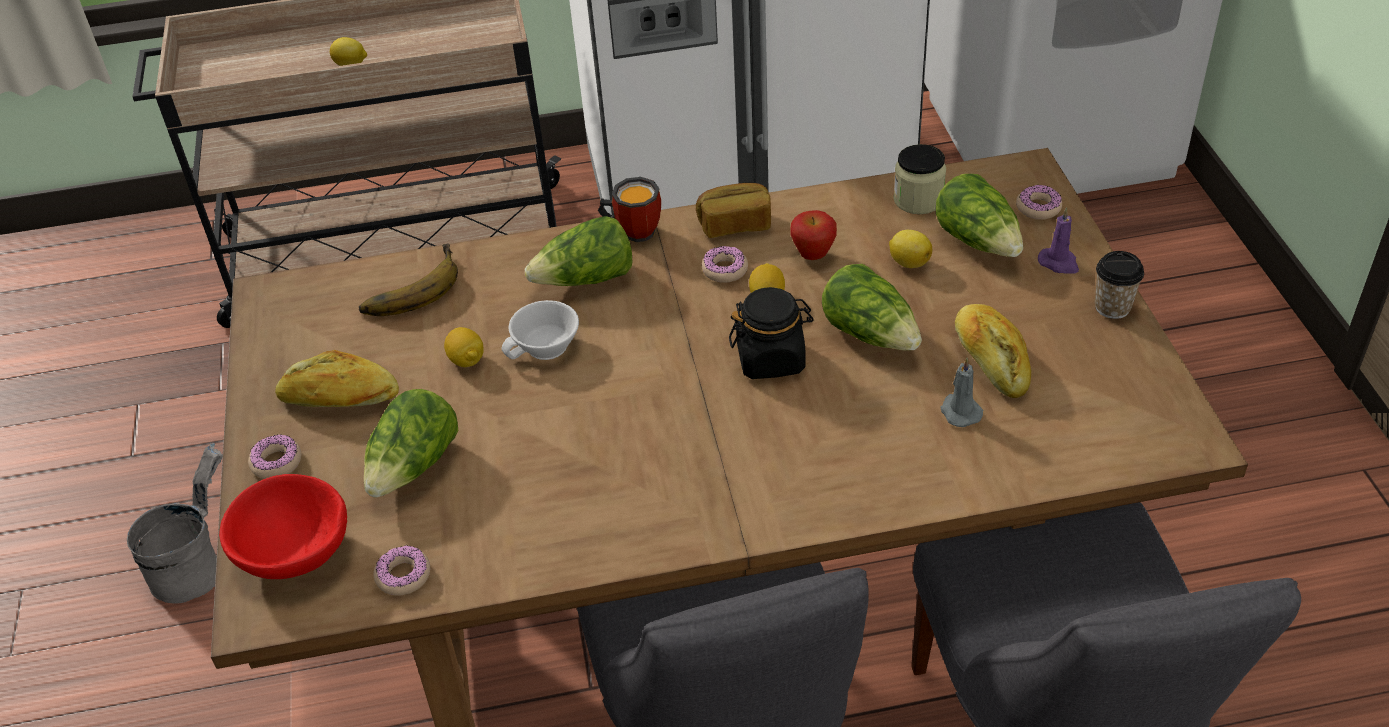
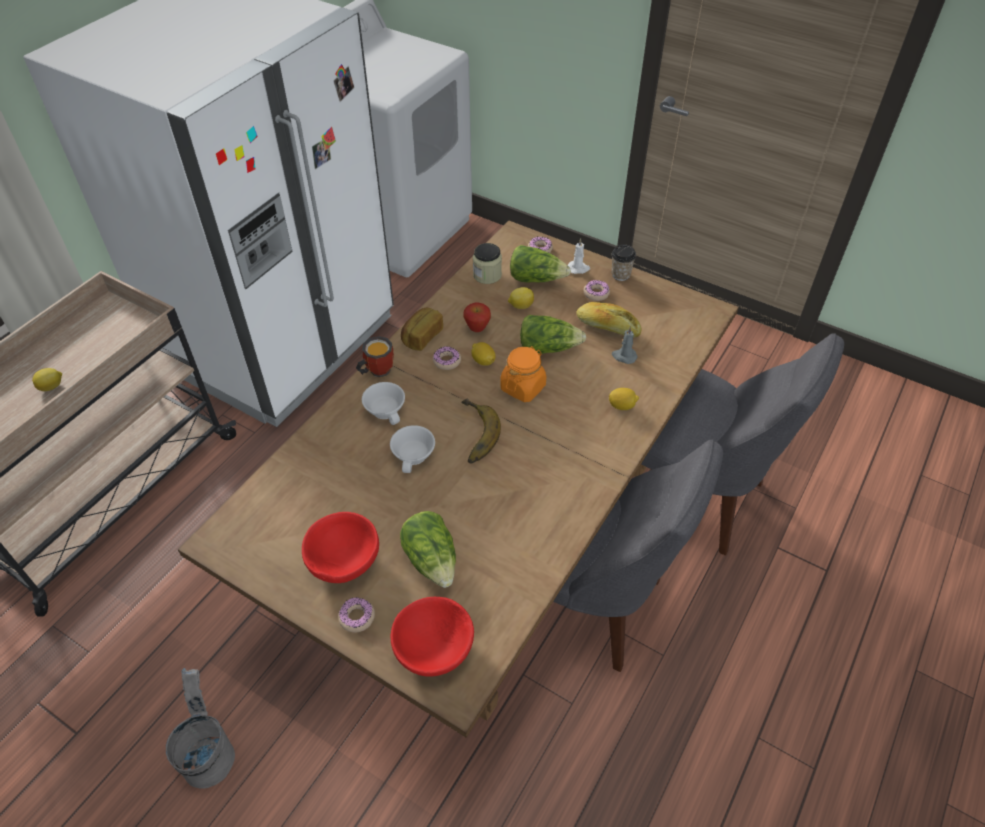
camera: 50 degrees left, 5 degrees up
(340, 399) = (344, 560): bread -> red bowl
(403, 575) = (502, 611): donut -> donut (596, 293)
(409, 287) = (297, 478): banana -> banana (472, 434)
(466, 360) = (383, 491): lemon -> lemon (622, 406)
(586, 280) = (387, 410): lettuce -> white cup
(771, 359) = (523, 387): black jar -> orange jar
(1059, 263) = (578, 268): purple candle -> white candle

